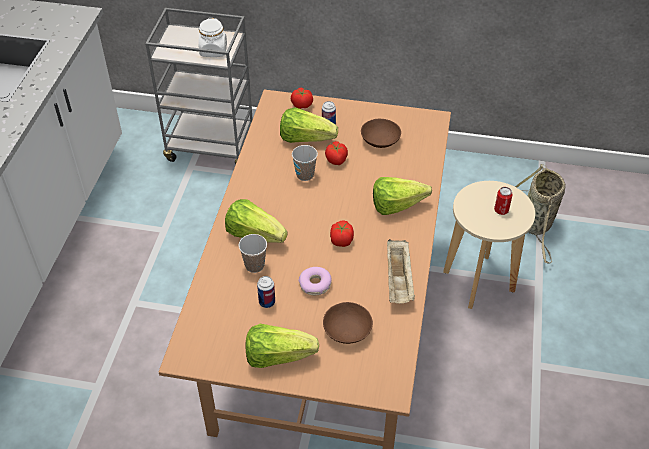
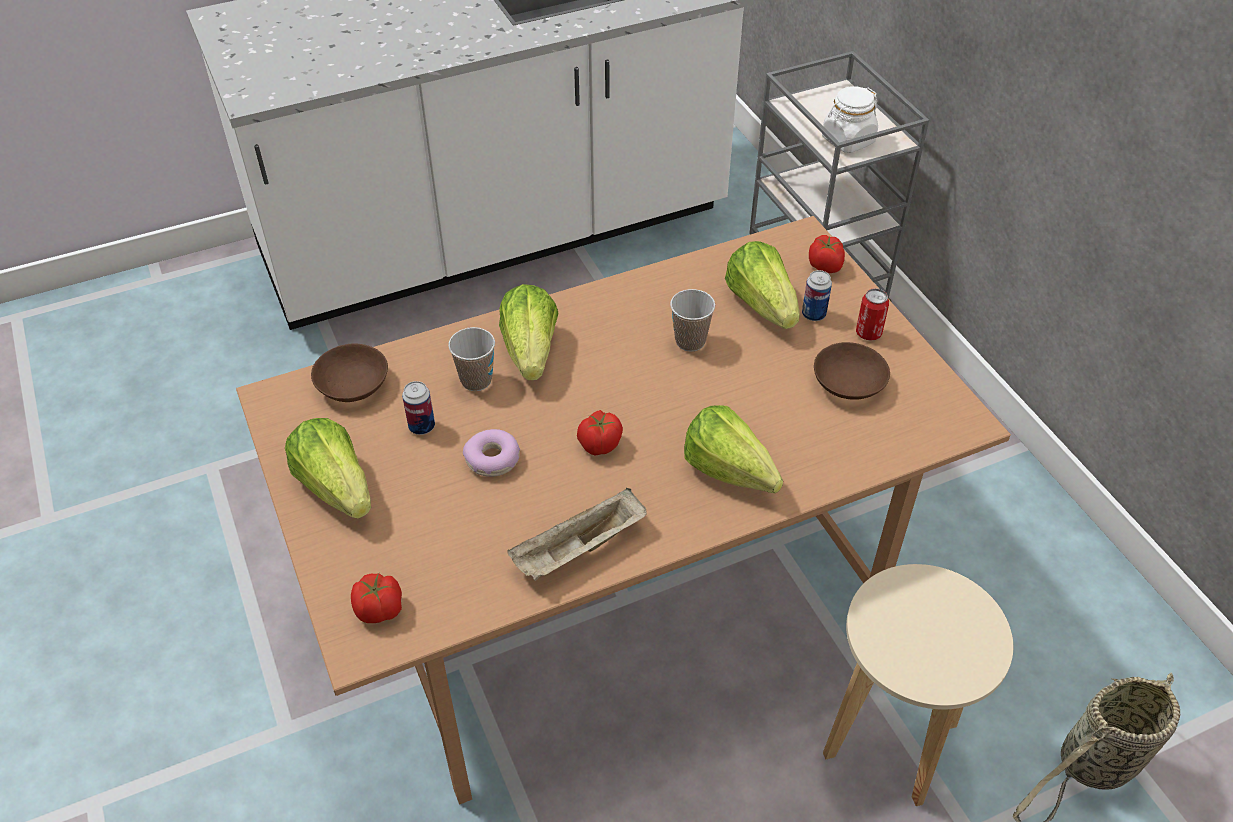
camera: 55 degrees right, 0 degrees up
(336, 160) = (754, 358): tomato -> tomato (380, 610)
(346, 330) = (435, 537): brown bowl -> brown bowl (351, 385)
(501, 210) = (936, 643): can -> can (868, 333)

